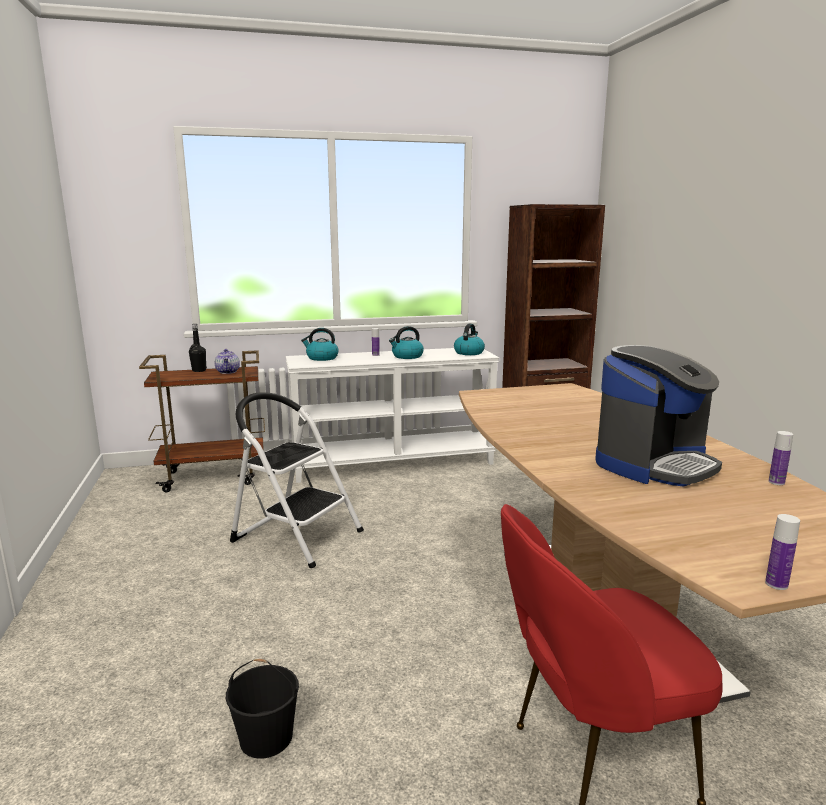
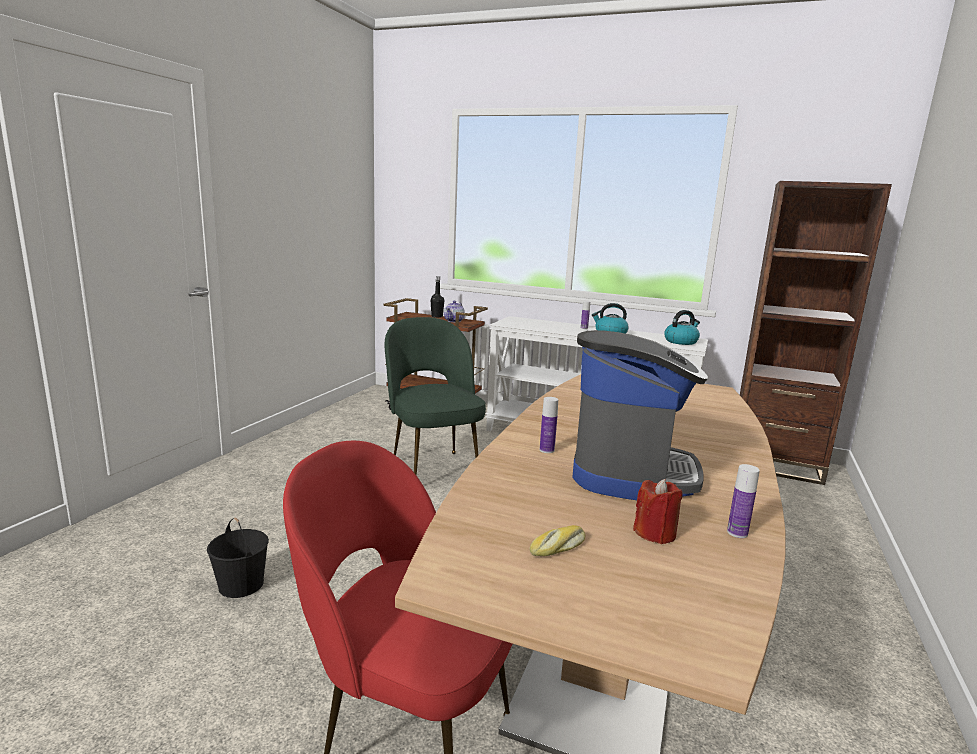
camera: 35 degrees right, 0 degrees up
(294, 535) = (433, 467): step ladder -> green chair
(321, 358) = (532, 322): kettle -> none
(654, 464) = (630, 471): coffee machine -> coffee machine turned 75 degrees counterclockwise
(736, 532) = (559, 548): none -> bread
(750, 500) = (655, 533): none -> red candle
(776, 584) = (477, 598): bottle -> bottle (547, 450)

